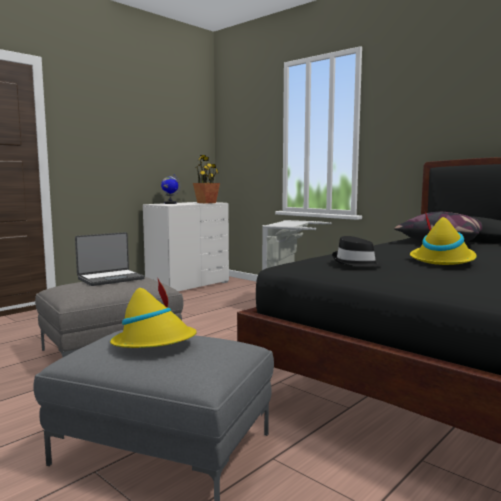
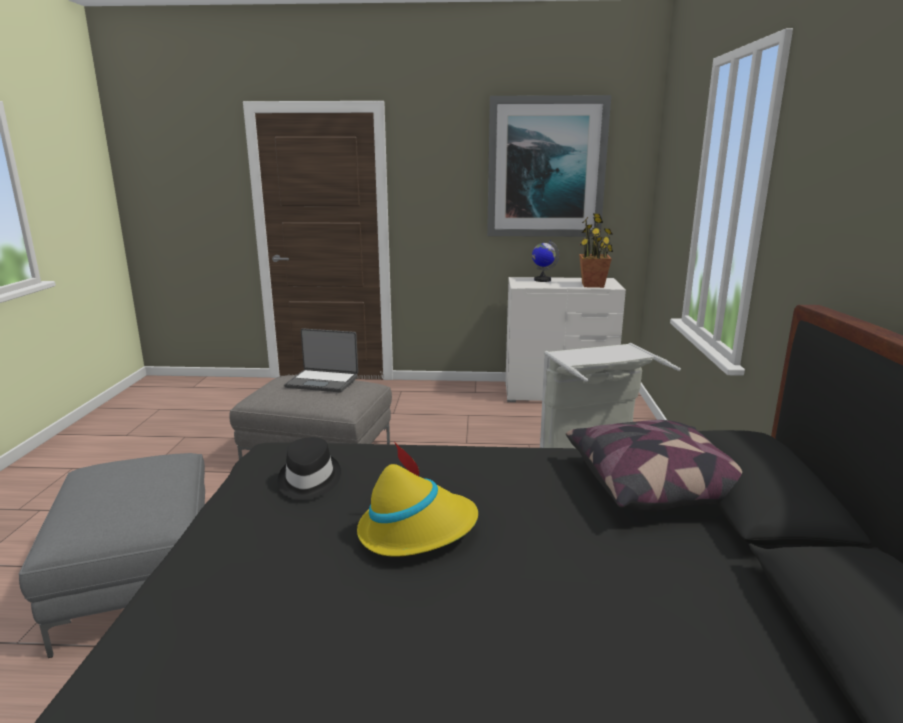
camera: 50 degrees right, 10 degrees up
(155, 343) = (119, 484): yellow hat -> none
(158, 125) = (546, 168): none -> picture

